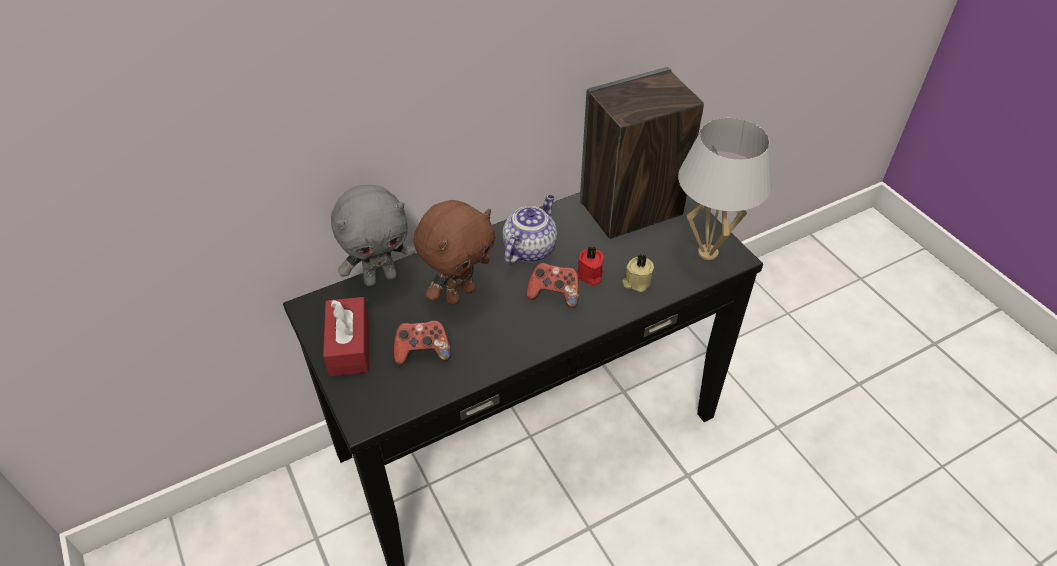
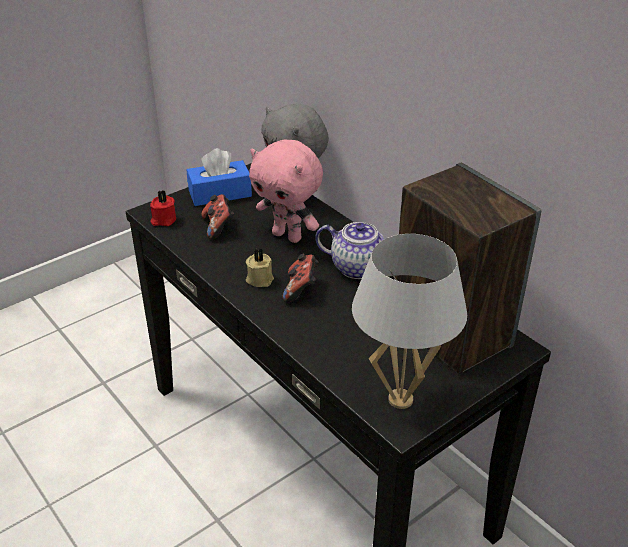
camera: 80 degrees right, 10 degrees down
(349, 345) = (220, 193): red tissue box -> blue tissue box
(459, 293) = (288, 236): brown plush toy -> pink plush toy
(590, 275) = (334, 310): red candle -> red candle (163, 220)
(636, 282) = (334, 343): beige candle -> beige candle (259, 279)

